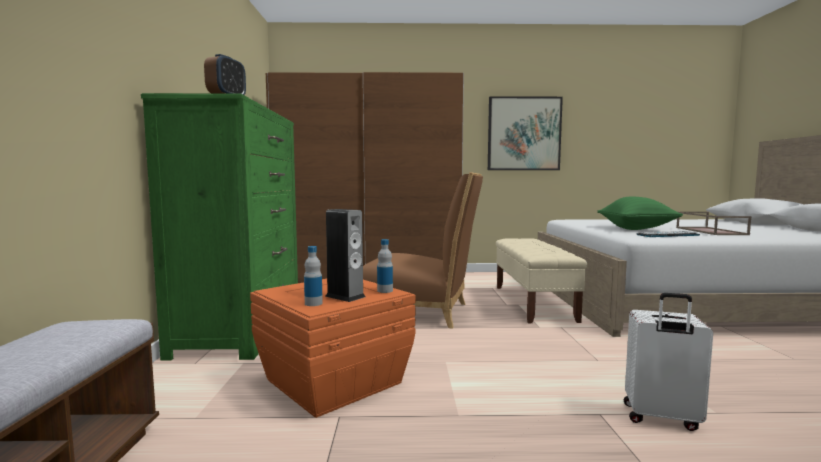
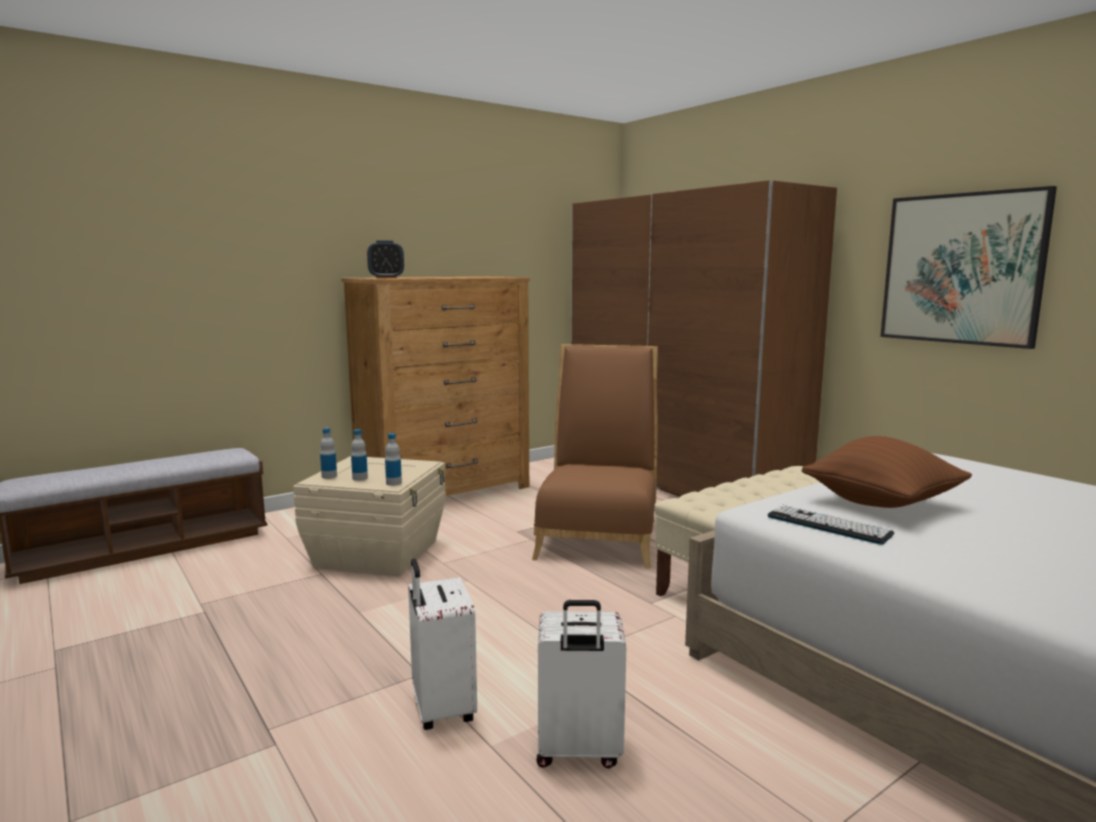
camera: 55 degrees right, 5 degrees up
(242, 328) = (445, 491): green dresser -> brown dresser
(334, 380) = (378, 553): orange storage box -> beige storage box
(345, 296) = (360, 478): speaker -> bottle
(421, 312) = (599, 534): brown chair -> brown chair turned 150 degrees counterclockwise
(636, 229) = (882, 504): green pillow -> brown pillow
(709, 231) = (998, 550): brown tray -> none
(724, 389) = (578, 752): none -> white suitcase

